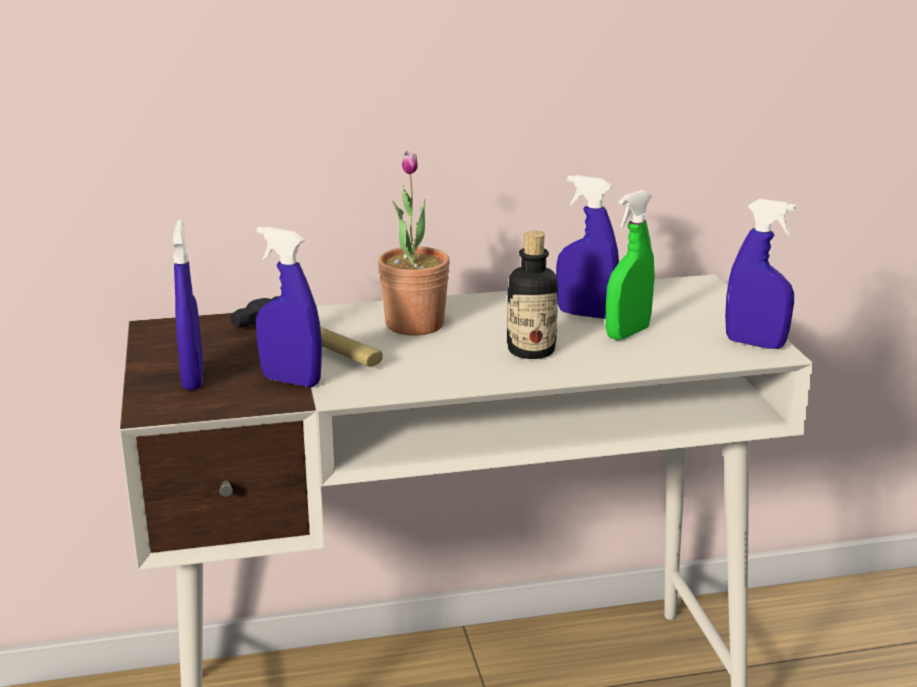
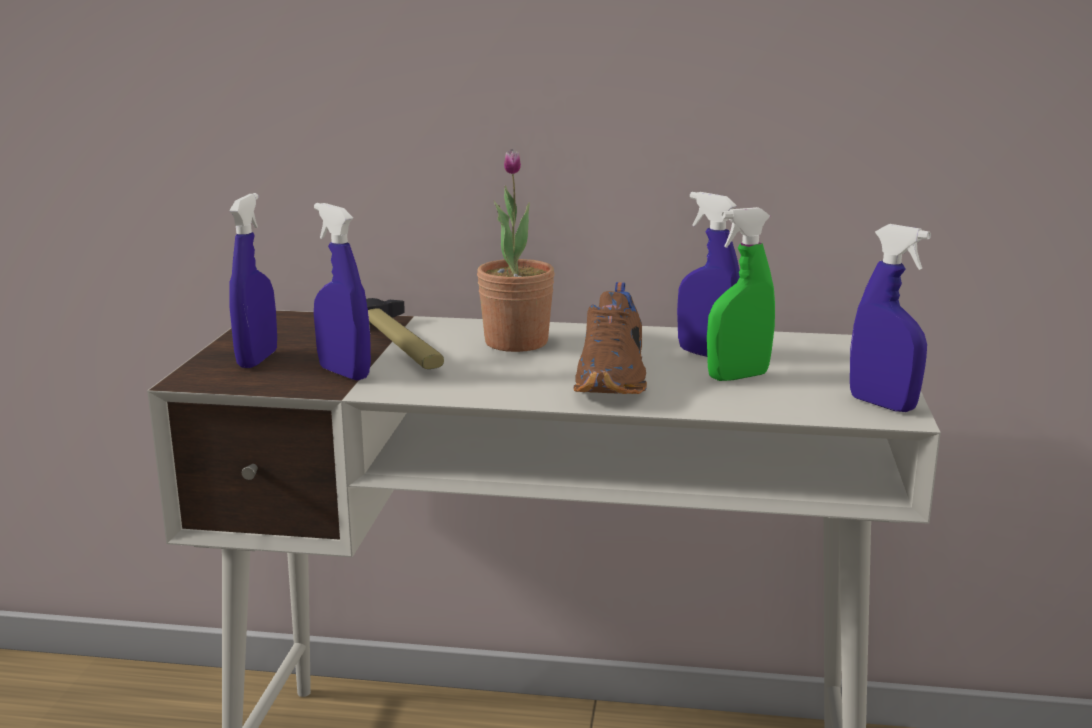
camera: 20 degrees right, 5 degrees down
(531, 350) = (614, 379): bottle -> brown shoe

